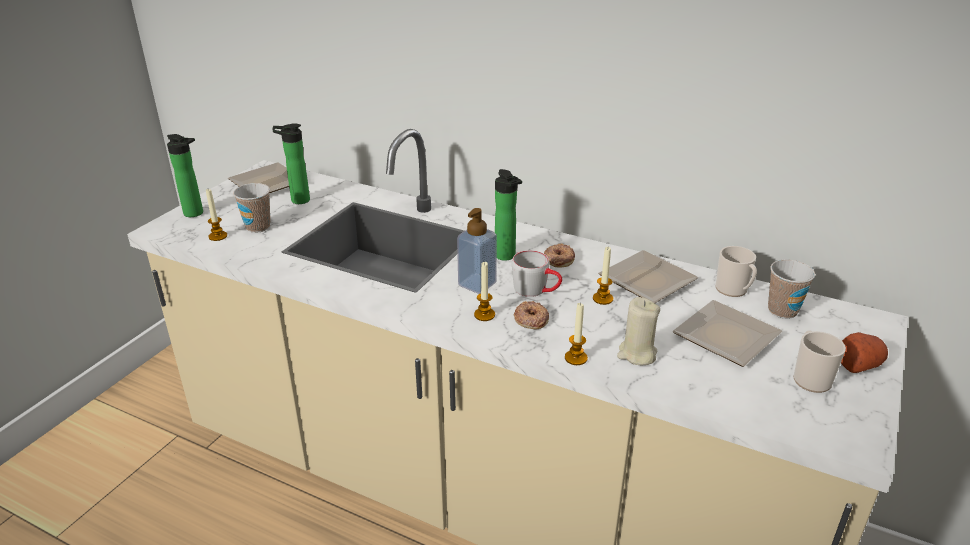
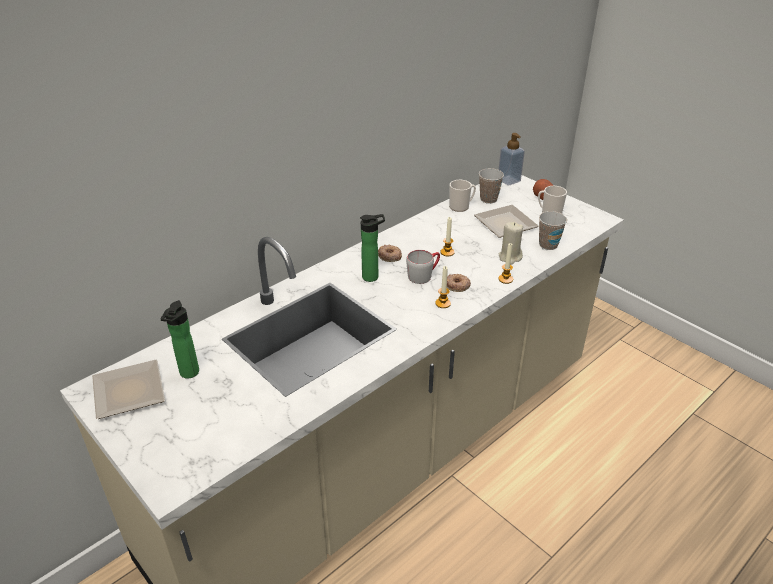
camera: 70 degrees left, 5 degrees up
(196, 213) = (155, 454): bottle -> none
(218, 236) = (223, 439): candle -> none
(258, 227) = (224, 407): cup -> cup (548, 245)
(477, 284) = (402, 298): soap dispenser -> soap dispenser (509, 180)
(643, 280) = (434, 232): plate -> none

